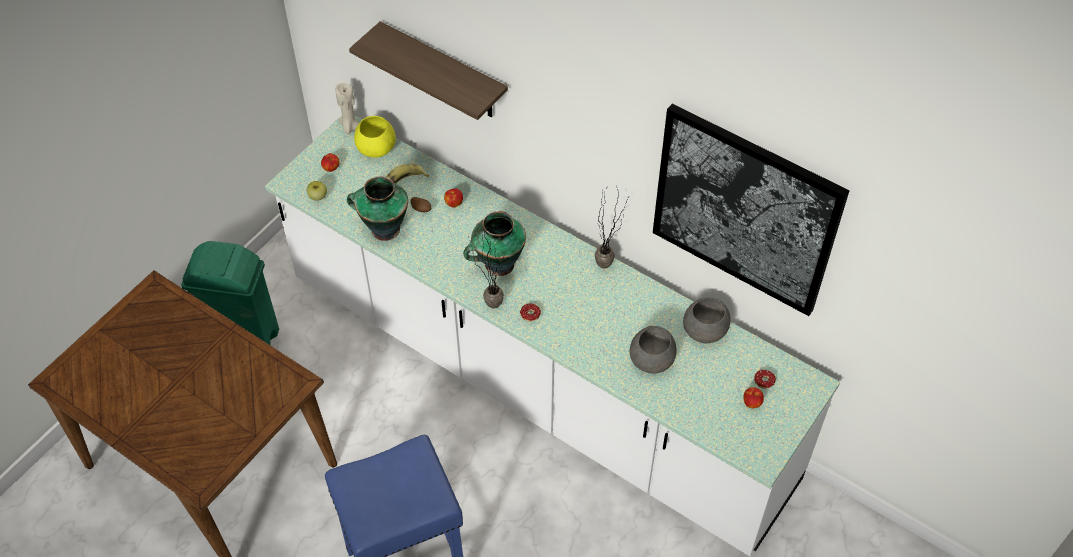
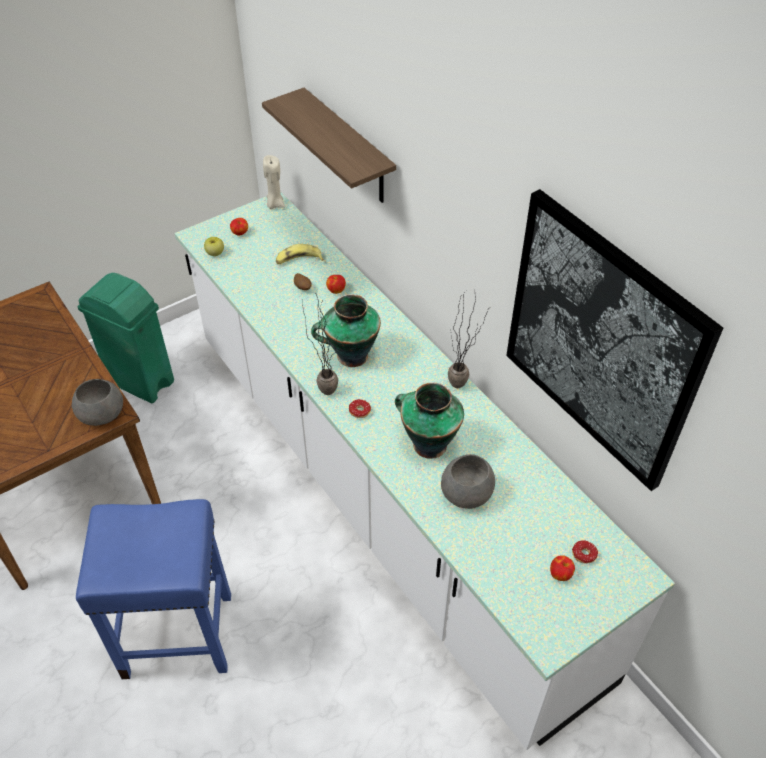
camera: 20 degrees right, 5 degrees down
(376, 148) = (289, 226): yellow bowl -> none
(383, 229) = (259, 295): vase -> vase (428, 444)
(705, 329) = (539, 479): grey bowl -> grey bowl (102, 413)

